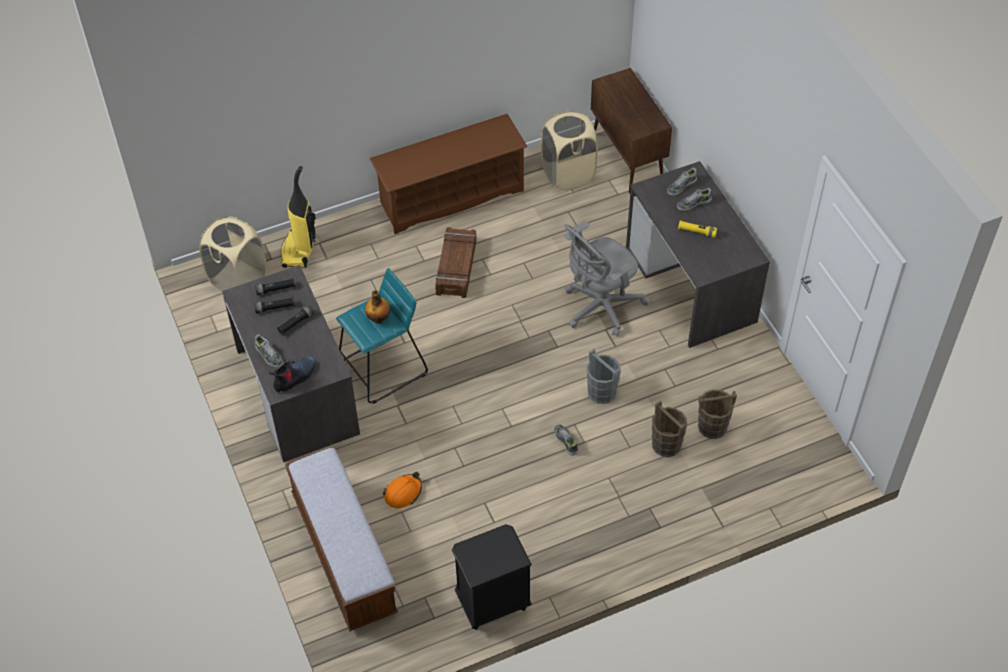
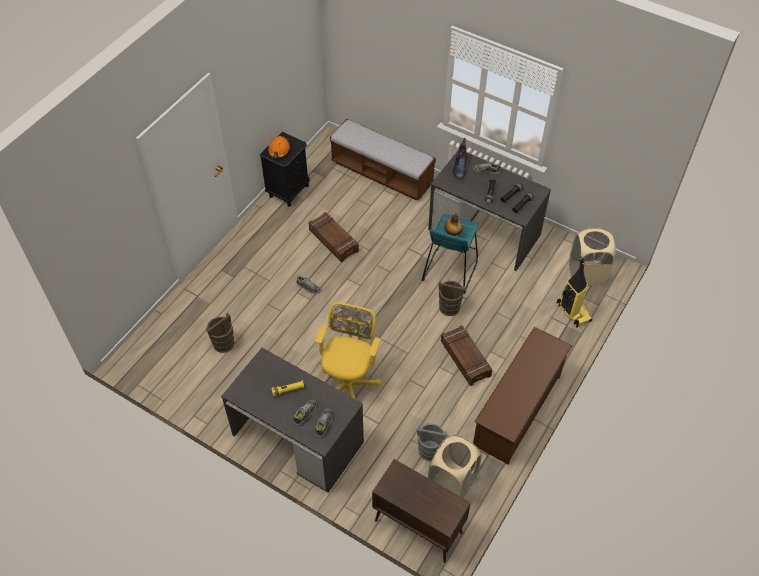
camera: 145 degrees right, 0 degrees up
(403, 493) = (377, 214): orange hard hat -> orange hard hat (279, 150)
(488, 487) = (334, 240): none -> crate
(600, 307) = (348, 384): grey office chair -> yellow office chair
(602, 392) = (307, 328): grey bucket -> grey bucket (429, 450)
(666, 444) = (246, 317): brown bucket -> brown bucket (449, 307)

